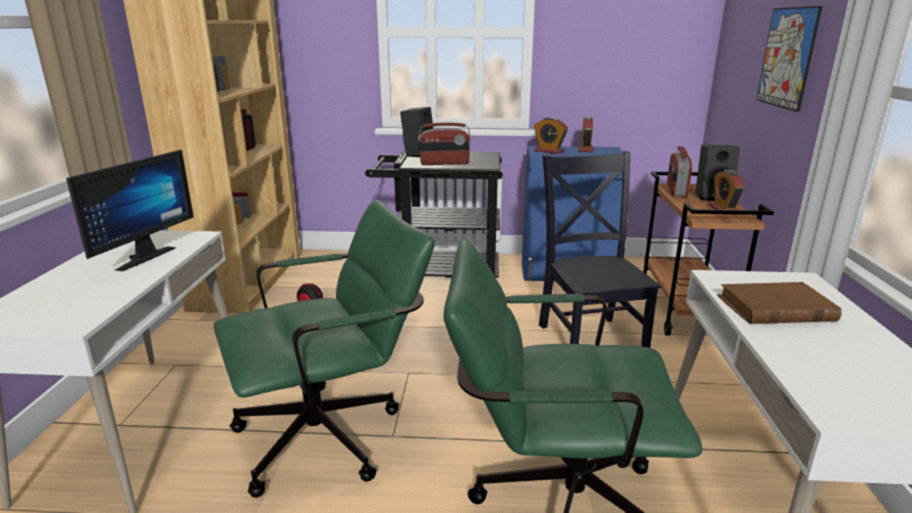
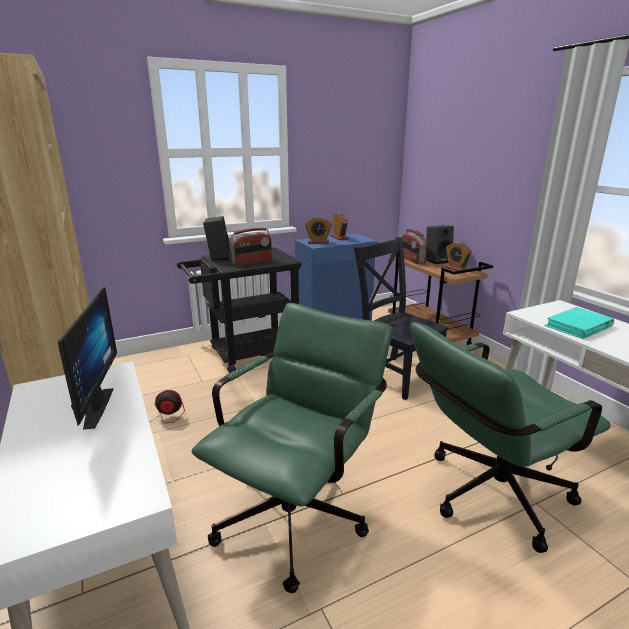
camera: 30 degrees left, 0 degrees up
(775, 308) = (578, 326): brown book -> turquoise book
(787, 57) = (482, 166): picture -> none

